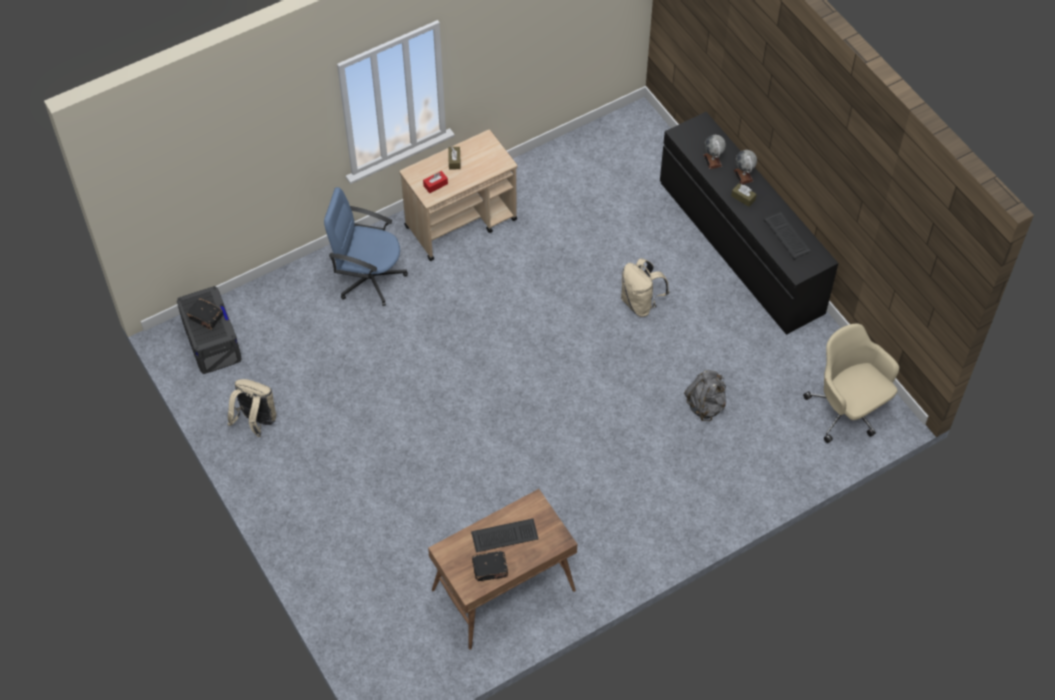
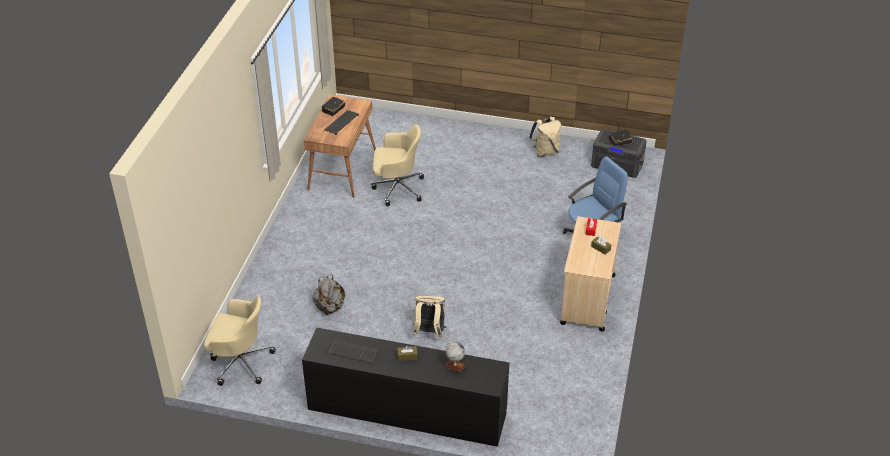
camera: 135 degrees right, 15 degrees down
(474, 507) = (397, 188): none -> beige office chair
(743, 175) = (423, 371): globe -> none

